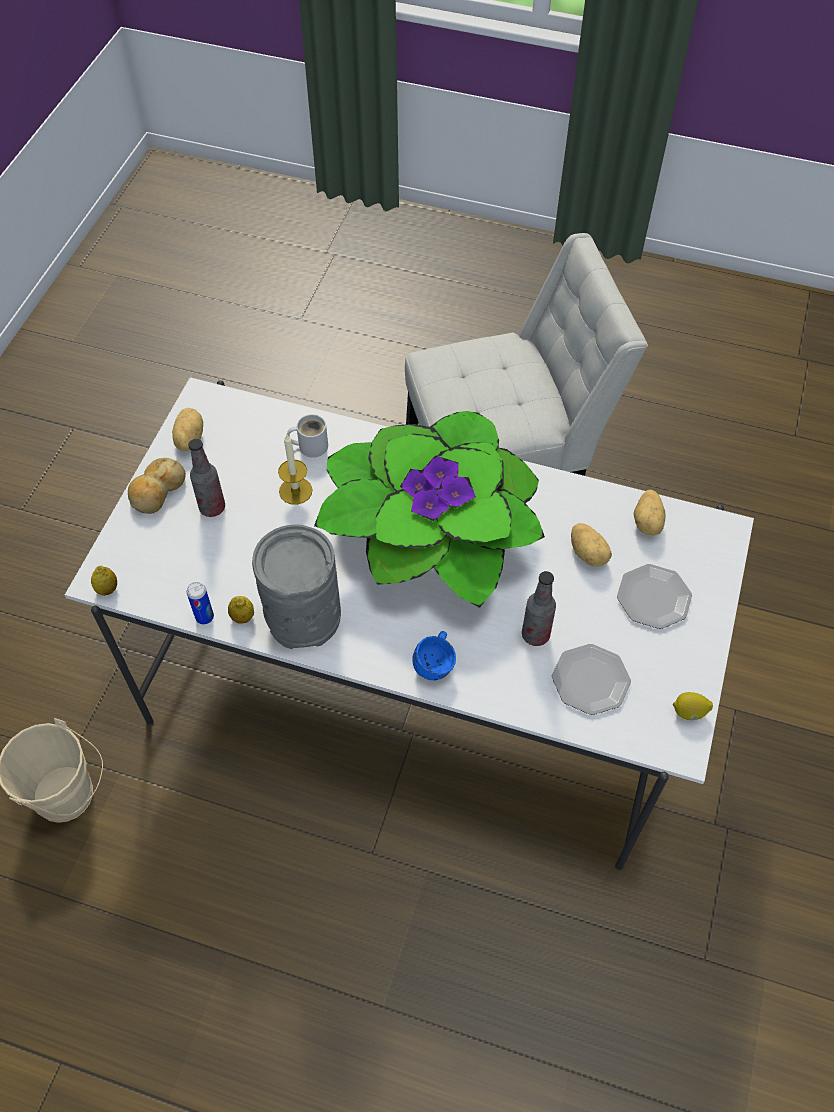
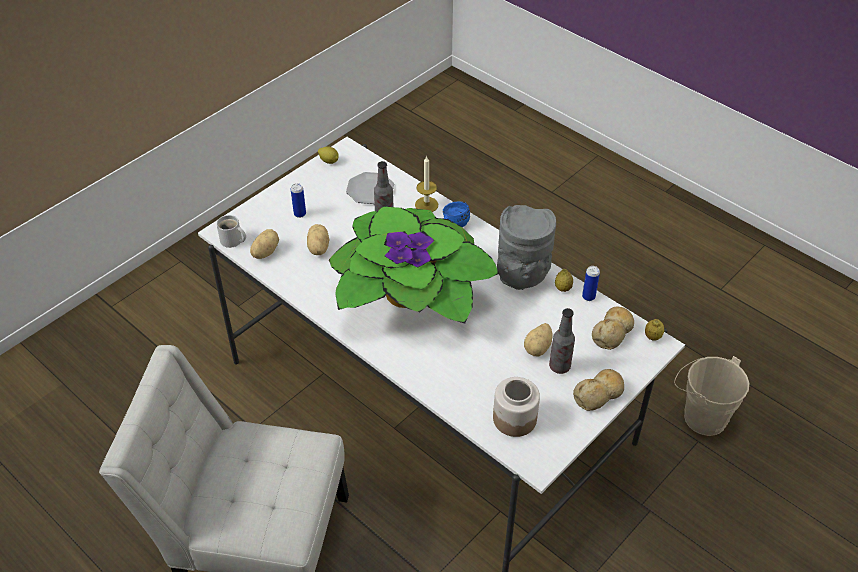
camera: 155 degrees left, 10 degrees down
(160, 576) = (613, 332): none -> bread
(188, 439) = (561, 429): potato -> potato (538, 348)
(242, 433) = (514, 418): none -> jar
(295, 491) = (491, 356): candle -> candle (426, 205)
(310, 445) = (464, 387): white mug -> white mug (232, 241)
(653, 597) = (300, 214): plate -> can

